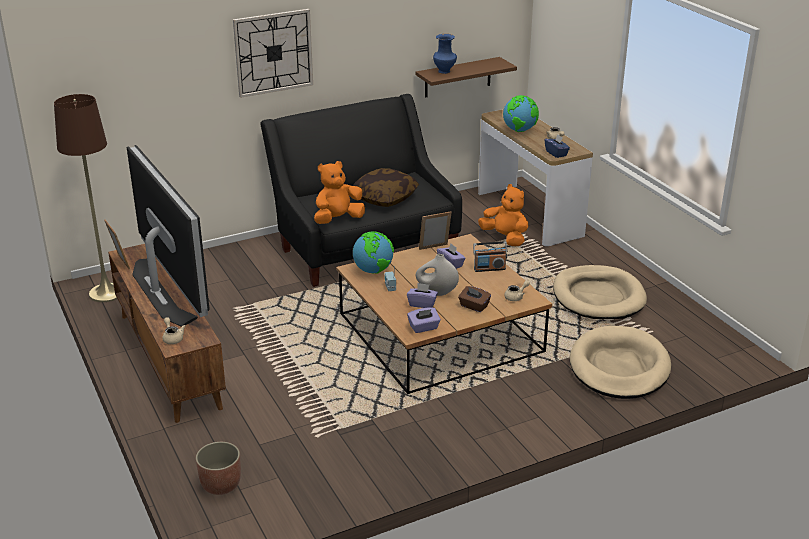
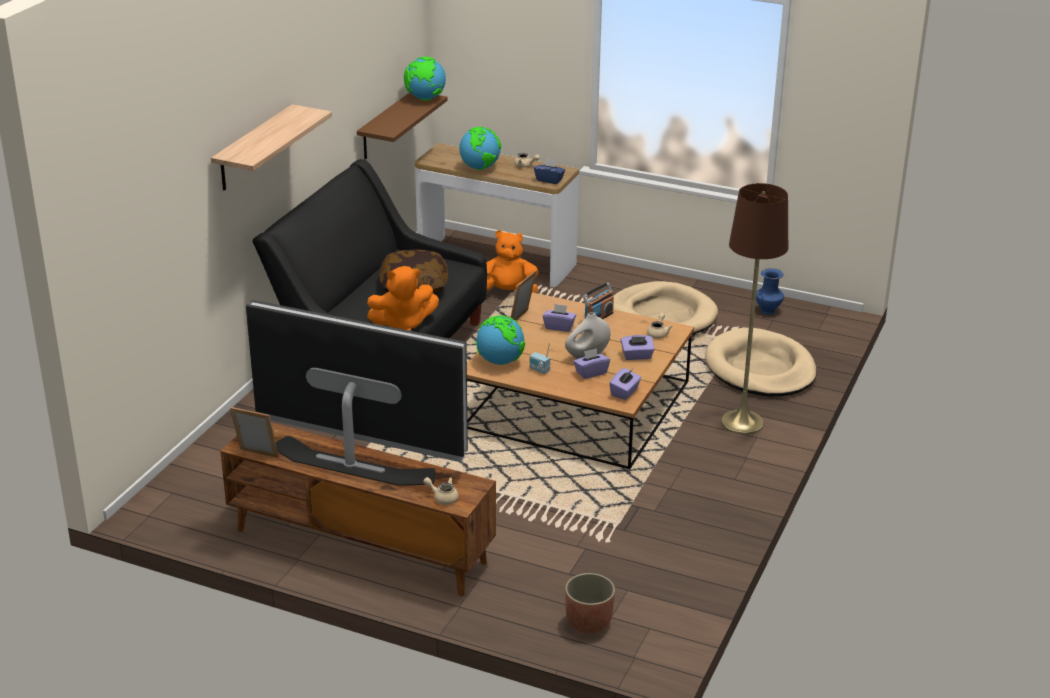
camera: 40 degrees left, 0 degrees up
(106, 293) = (175, 516): brown floor lamp -> brown floor lamp (742, 422)
(273, 52) = (254, 148): wall clock -> shelf
(338, 219) = (403, 324): orange plush toy -> orange plush toy turned 120 degrees counterclockwise
(445, 71) = (387, 122): blue vase -> blue vase (768, 311)
(474, 306) = (637, 356): brown tissue box -> purple tissue box
(498, 64) = (425, 99): none -> globe

